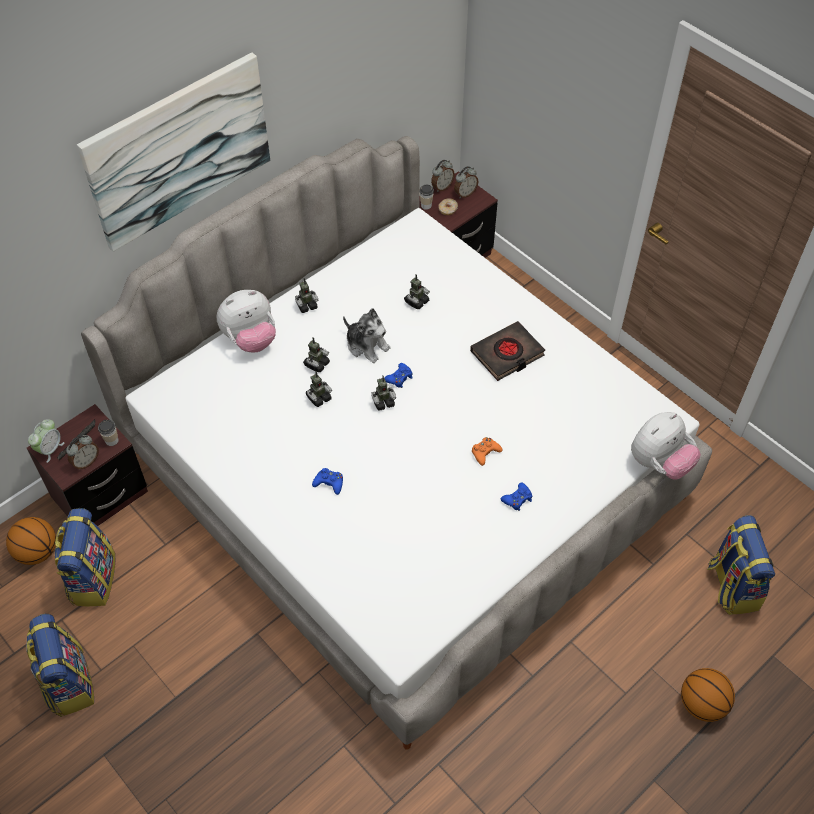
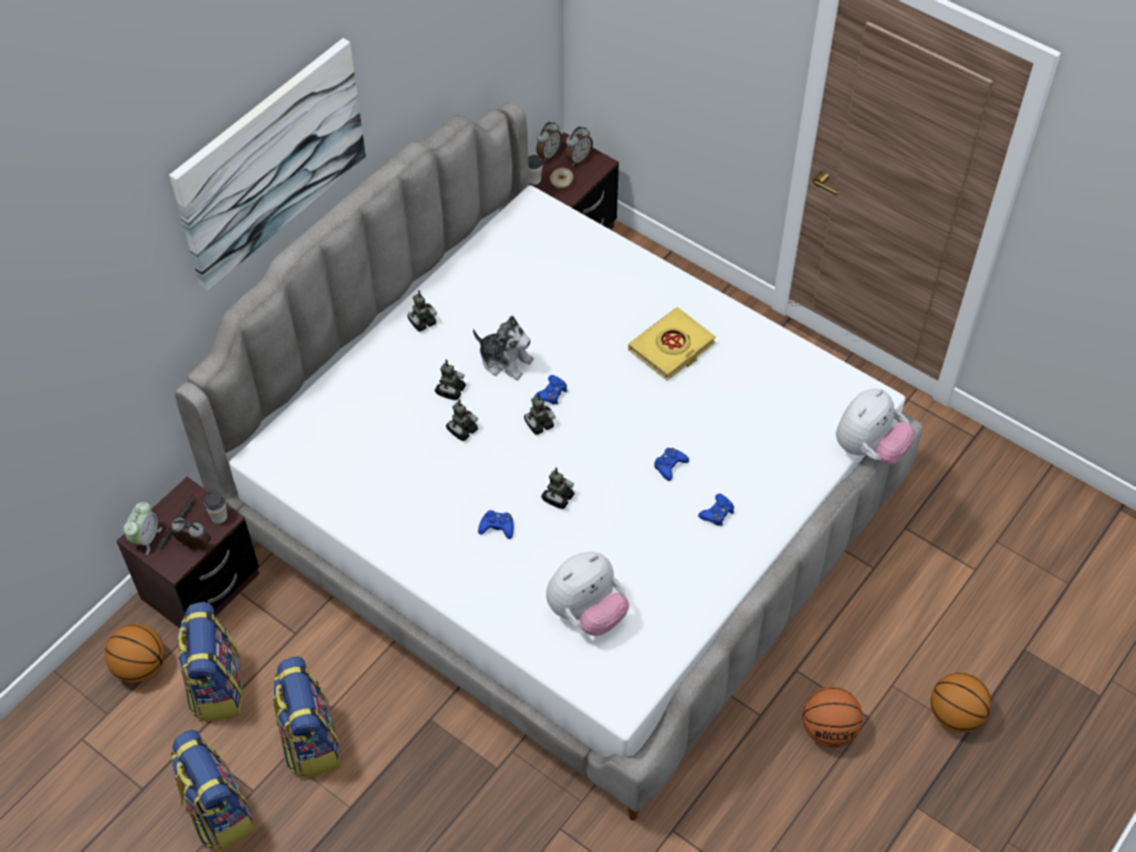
camera: 10 degrees left, 0 degrees up
(86, 462) = (194, 546): alarm clock -> alarm clock turned 105 degrees counterclockwise
(250, 339) = (364, 372): plush toy -> plush toy (586, 612)
(416, 302) = (552, 300): toy robot -> toy robot (557, 498)
(485, 452) = (669, 466): orange game controller -> blue game controller
(507, 354) = (672, 348): black book -> yellow book
(589, 698) = (828, 729): none -> basketball
(732, 586) = (966, 578): backpack -> backpack (309, 741)

